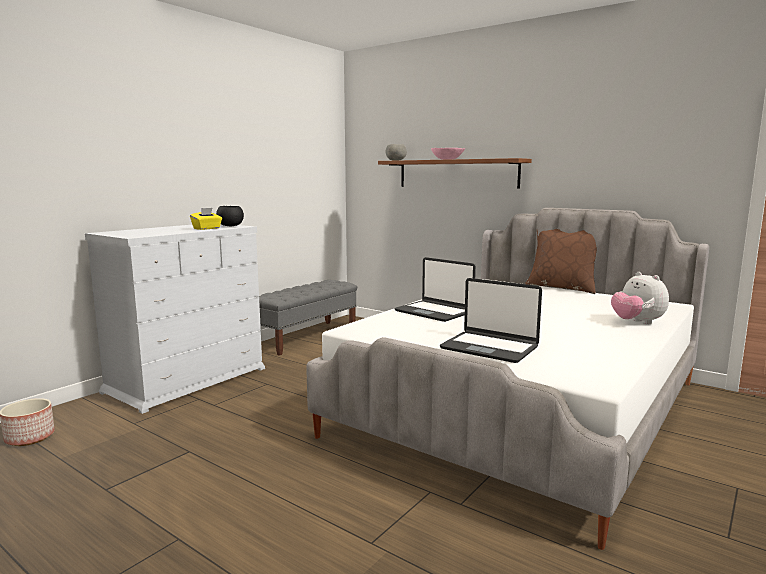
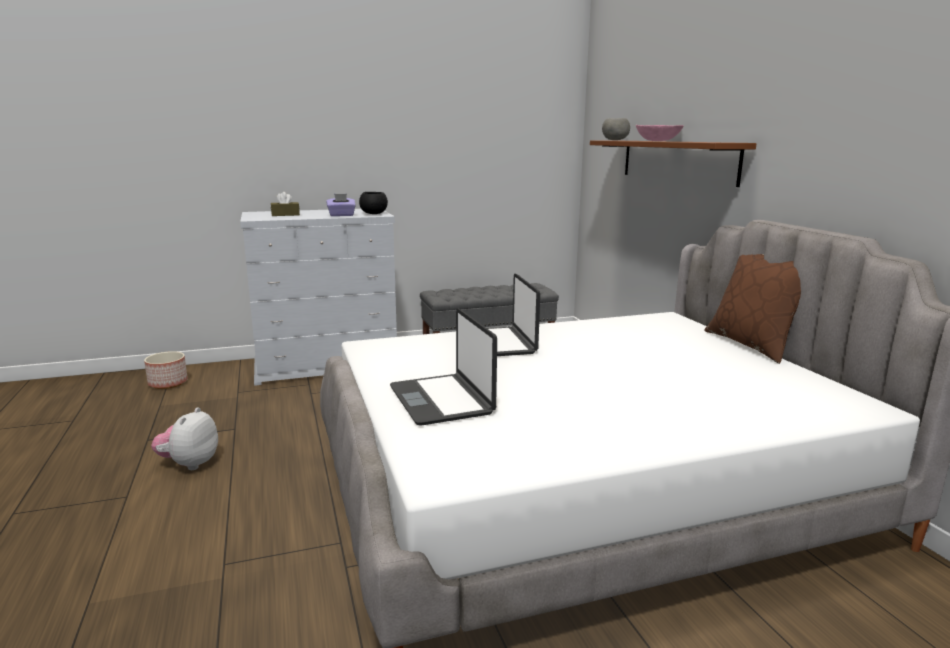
camera: 35 degrees right, 5 degrees up
(149, 232) = (285, 215): none -> brown tissue box
(207, 228) = (341, 215): yellow tissue box -> purple tissue box
(637, 322) = (724, 420): plush toy -> plush toy (189, 464)

